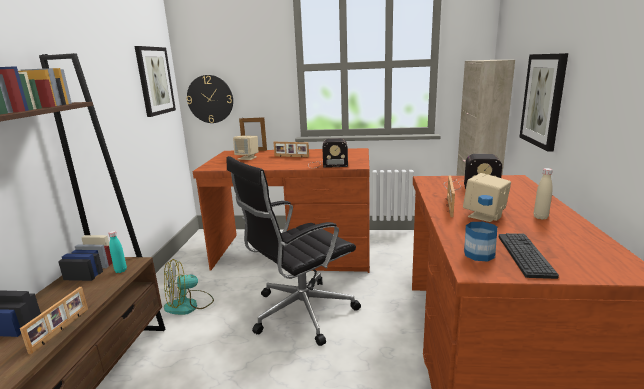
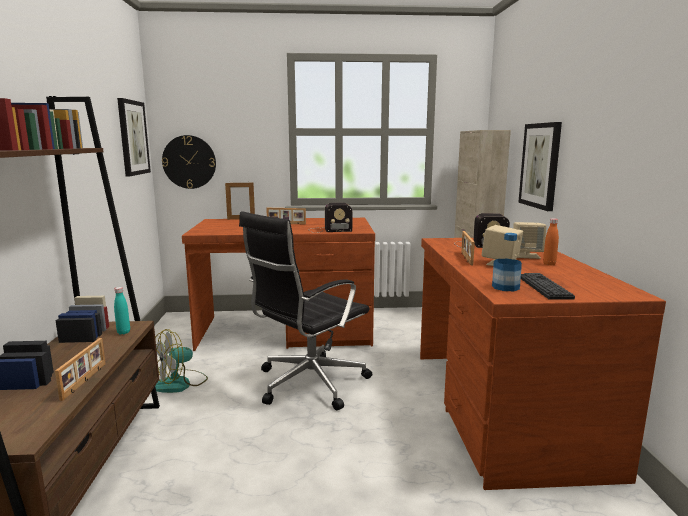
camera: 10 degrees left, 5 degrees down
(247, 158) = (237, 225): beige speaker -> beige speaker (526, 255)
(540, 217) = (549, 264): beige bottle -> orange bottle

